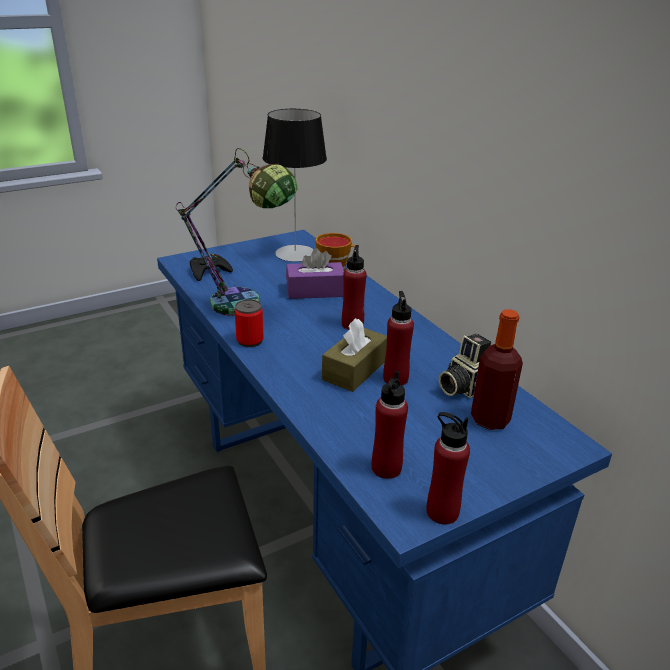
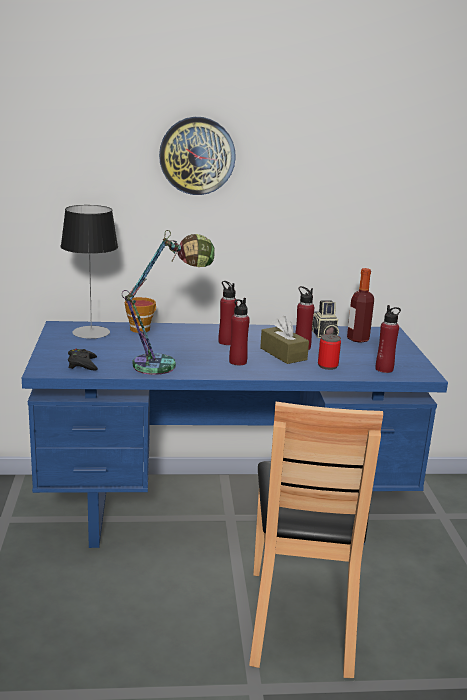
camera: 65 degrees left, 10 degrees down
(250, 340) = (217, 372): can -> can (327, 366)
(315, 291) = (165, 340): purple tissue box -> none
(416, 69) = (197, 156): none -> wall clock
(442, 512) = (424, 367): red bottle -> red bottle (237, 362)

